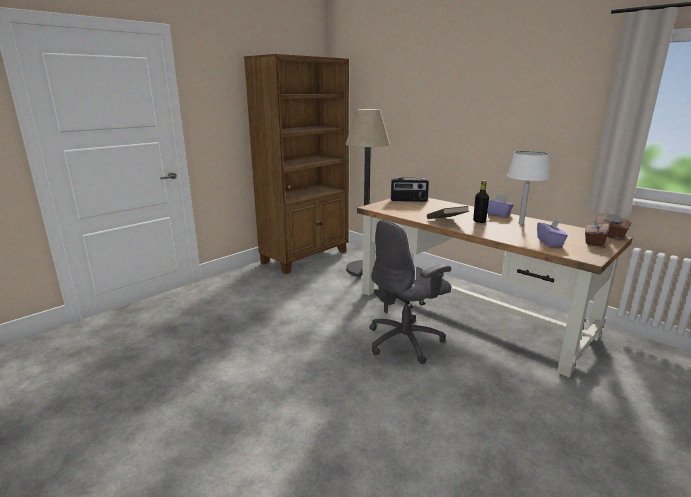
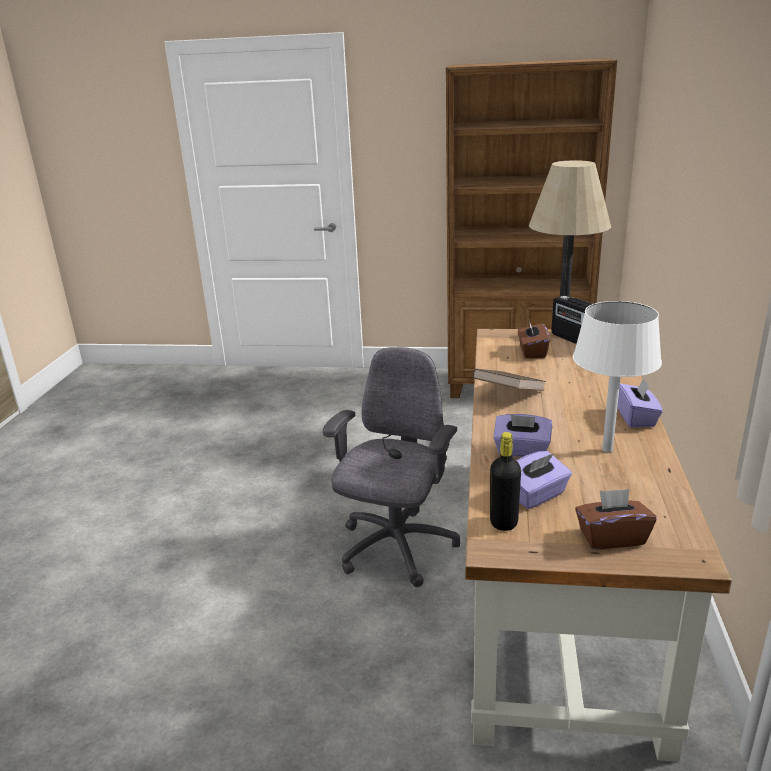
camera: 55 degrees right, 5 degrees up
(405, 341) = (395, 549): grey office chair -> grey office chair turned 90 degrees clockwise
(479, 221) = (557, 415): black bottle -> black bottle (503, 522)
(506, 234) = (521, 451): none -> purple tissue box
(610, 235) = (691, 549): brown tissue box -> brown tissue box (532, 352)

